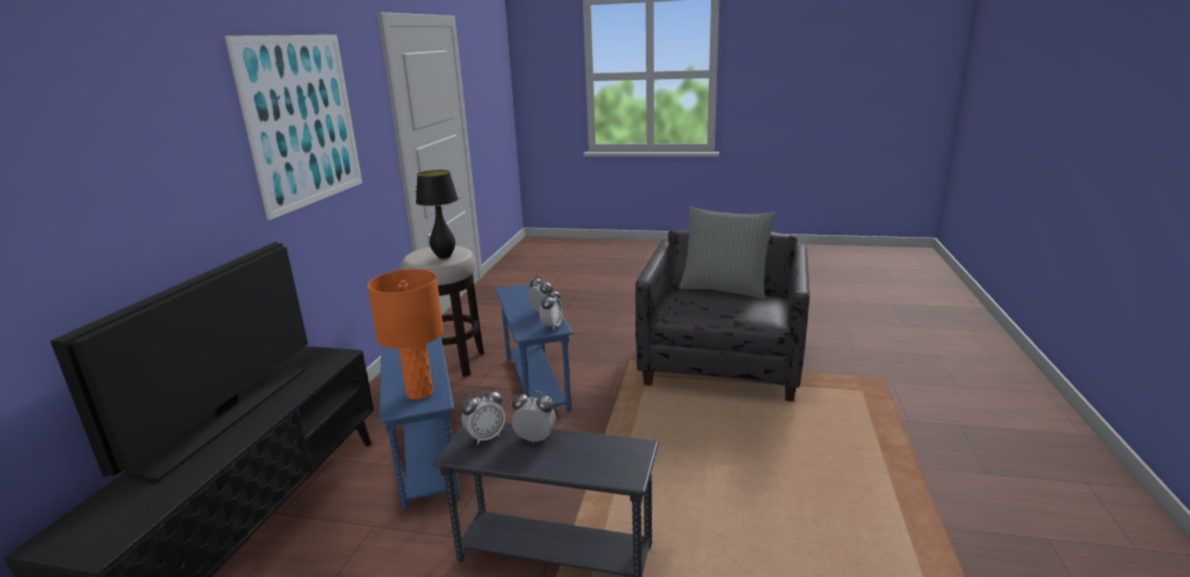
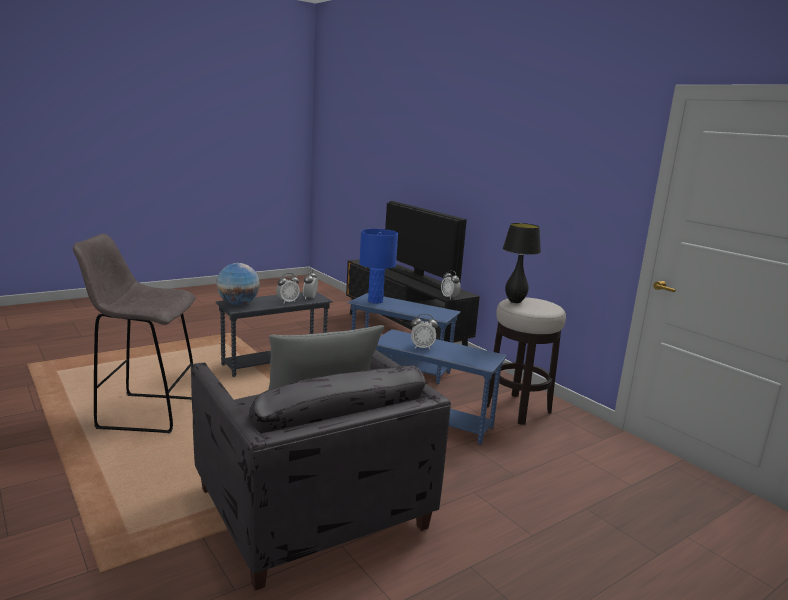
camera: 130 degrees right, 5 degrees down
(303, 121) = (538, 165): picture -> none
(419, 393) = (375, 301): orange table lamp -> blue table lamp
(552, 326) = (390, 340): alarm clock -> alarm clock (449, 297)
(618, 463) = (238, 304): none -> globe
(816, 521) = (145, 413): none -> grey stool

